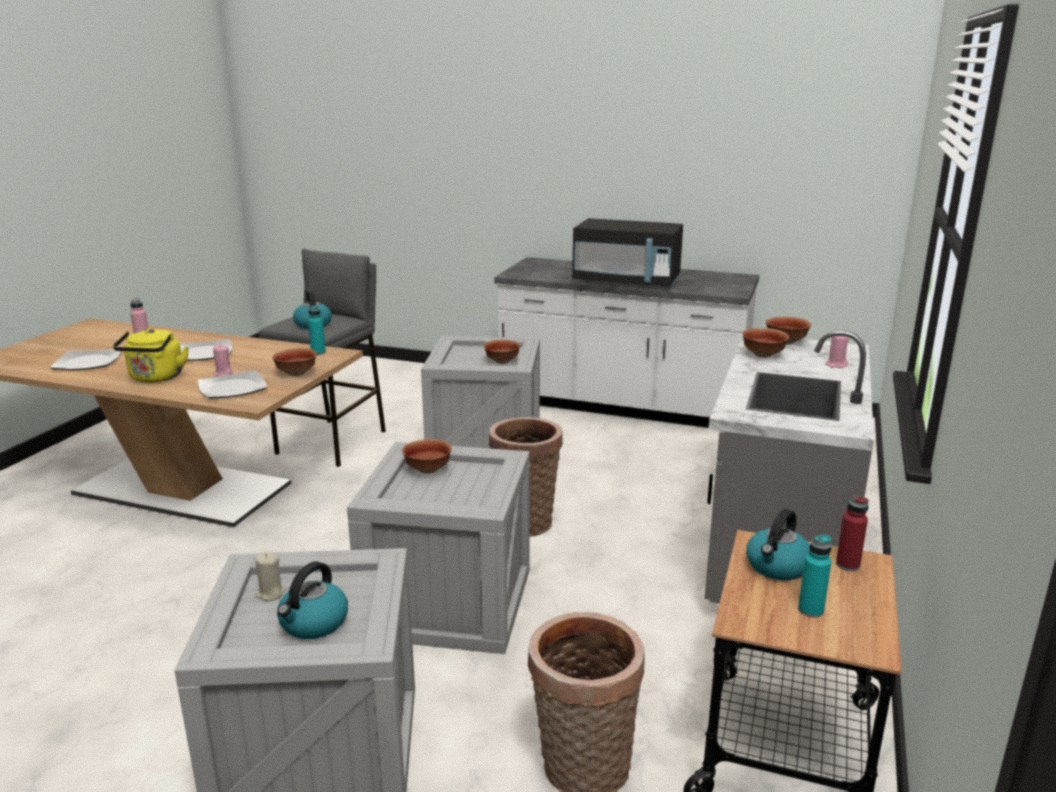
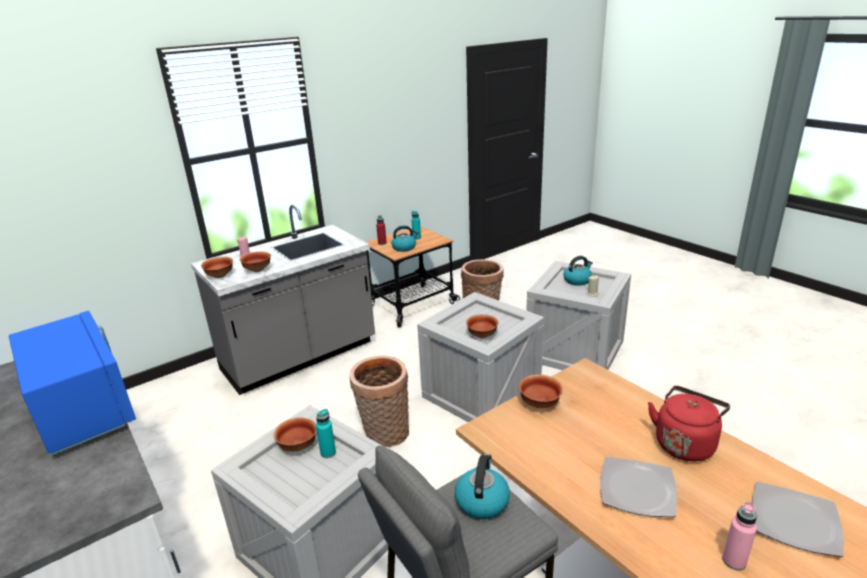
camera: 145 degrees left, 5 degrees up
(156, 378) = (685, 443): yellow kettle -> red kettle
(223, 374) = (611, 427): pink candle -> none
(233, 388) = (602, 398): plate -> none
(318, 352) = (502, 439): turquoise bottle -> turquoise bottle (328, 453)
(627, 282) = (84, 409): black microwave -> blue microwave

